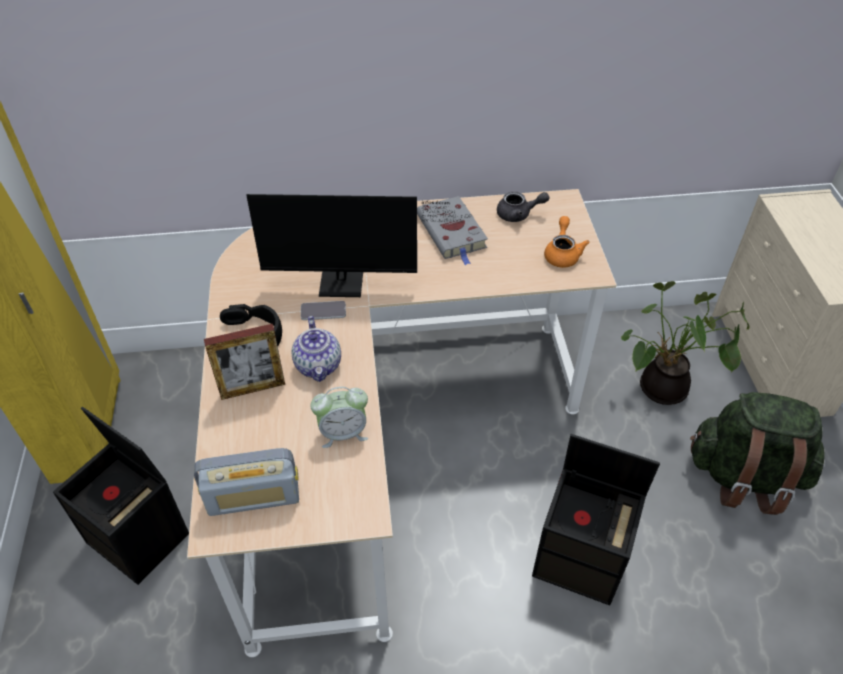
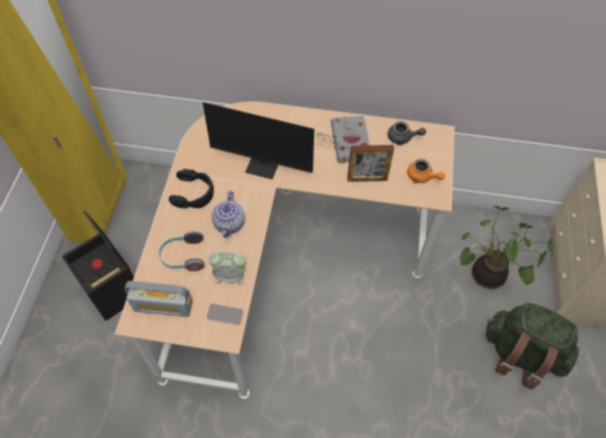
camera: 15 degrees right, 10 degrees up
(252, 388) = (183, 230): picture frame -> picture frame (367, 179)
(263, 424) = (183, 257): none -> headphones
(323, 311) = (244, 184): phone -> phone (225, 314)
(562, 254) = (422, 177): orange teapot -> orange teapot turned 105 degrees clockwise
(581, 560) = (385, 381): black storage box -> none

